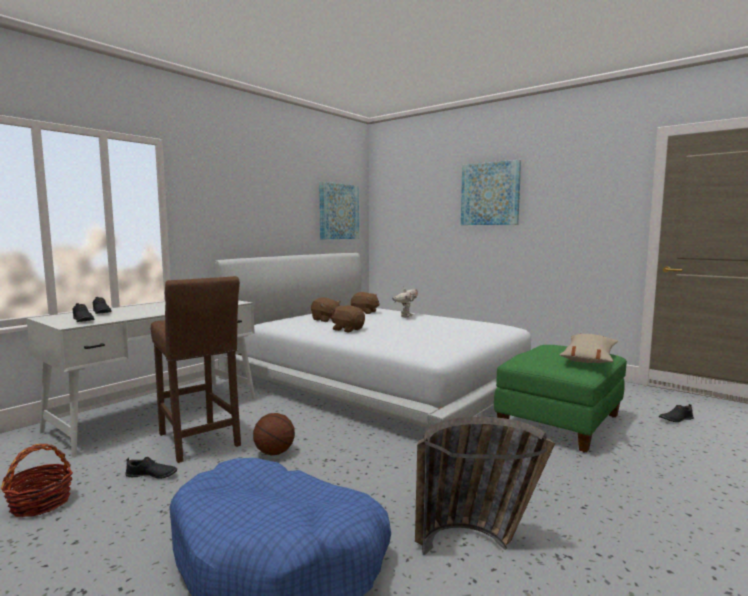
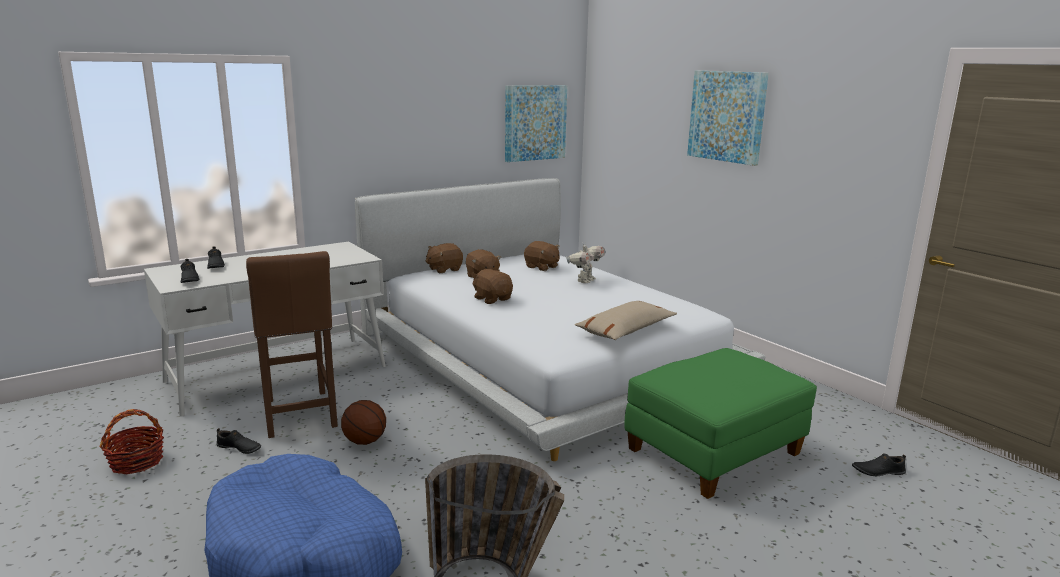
camera: 15 degrees right, 10 degrees up
(289, 318) = (444, 269): none -> brown plush toy
(589, 358) = (752, 382): beige pillow -> beige pillow (625, 330)

